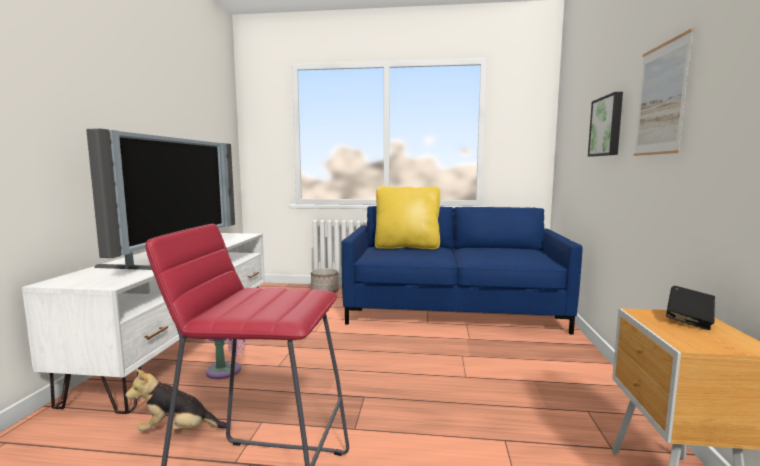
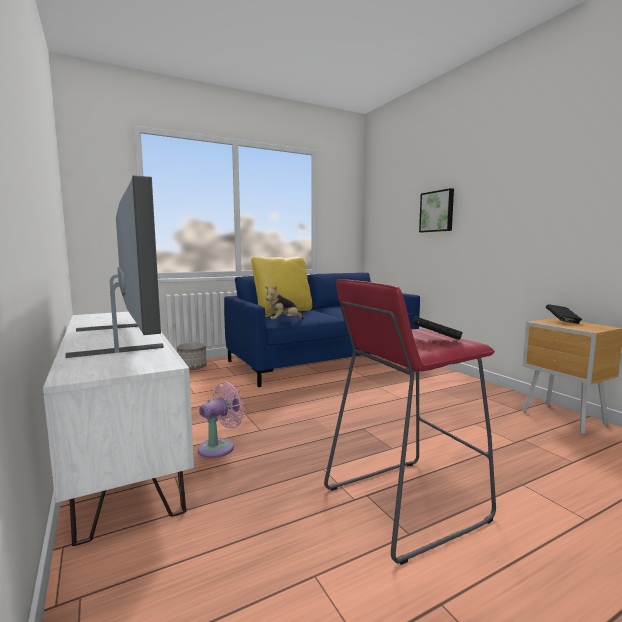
camera: 35 degrees left, 0 degrees up
(178, 431) = (266, 502): plush toy -> plush toy (283, 322)
(268, 306) = (435, 340): none -> black book
(661, 99) = (497, 195): picture -> none

